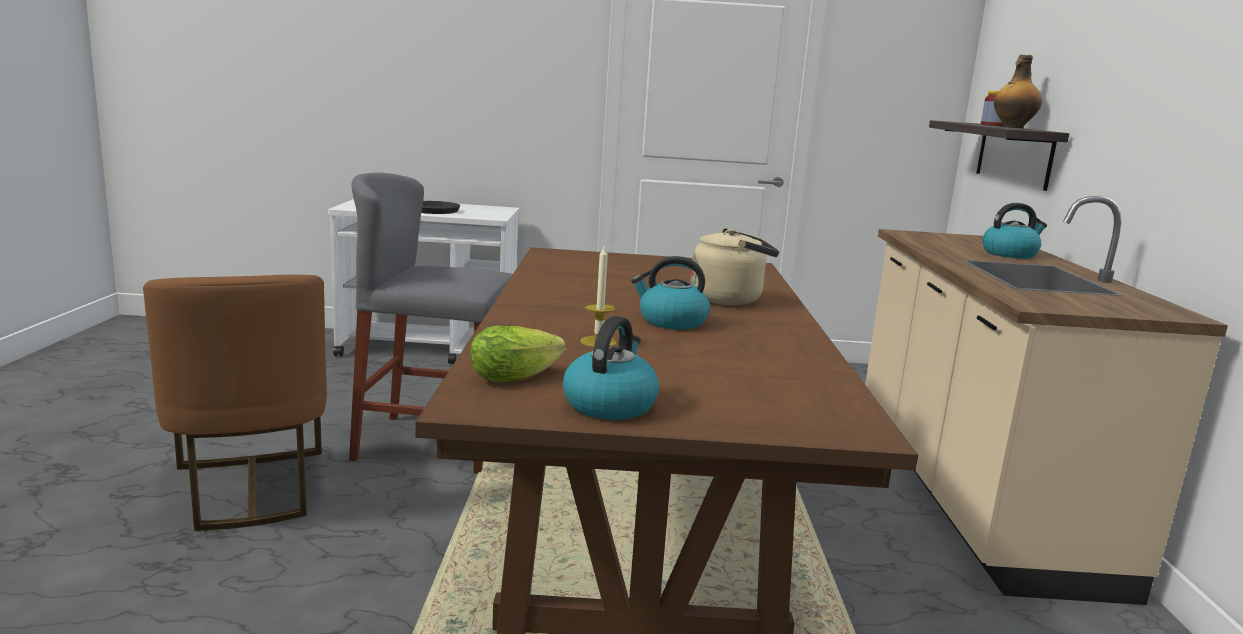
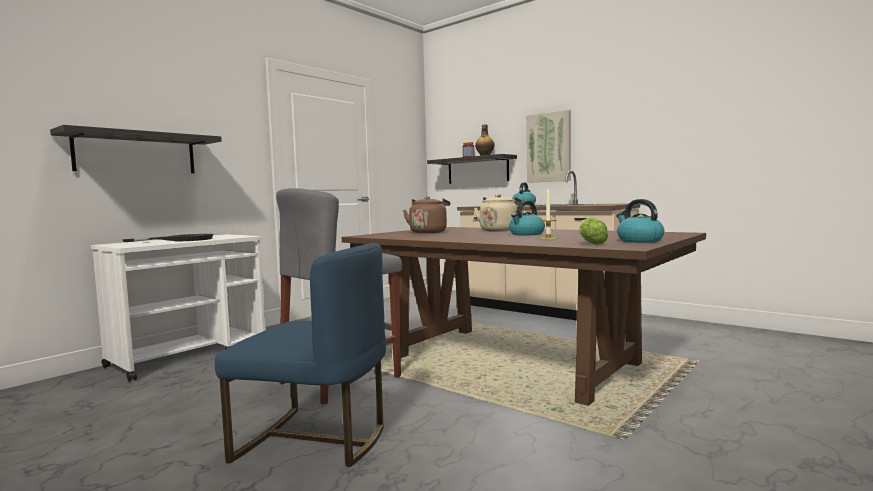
camera: 50 degrees left, 10 degrees down
(250, 489) = (314, 440): brown chair -> blue chair
(417, 93) = (136, 153): none -> shelf
(640, 271) = (428, 232): none -> brown kettle
(1118, 126) = (549, 147): none -> picture

